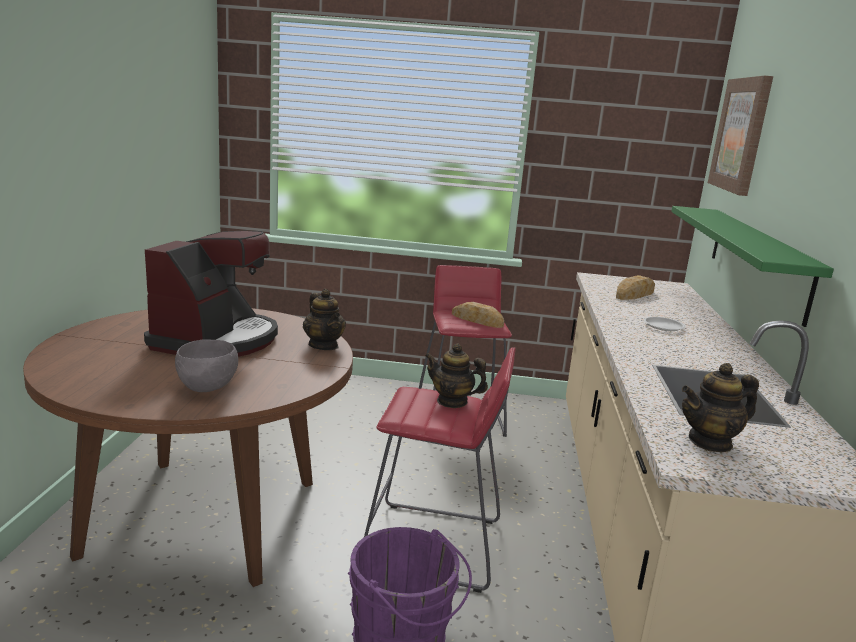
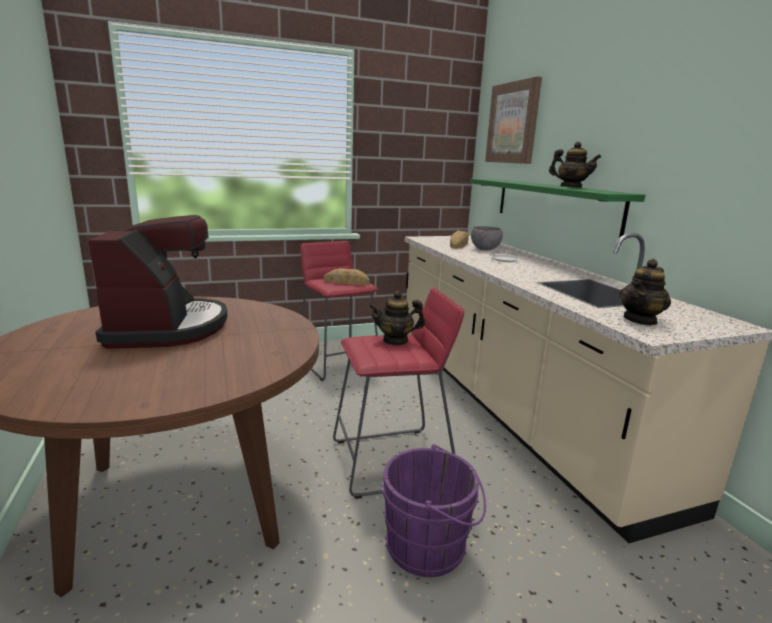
camera: 25 degrees left, 0 degrees up
(208, 388) = (209, 369): grey bowl -> grey bowl (485, 249)
(324, 345) = (273, 315): teapot -> teapot (571, 187)

